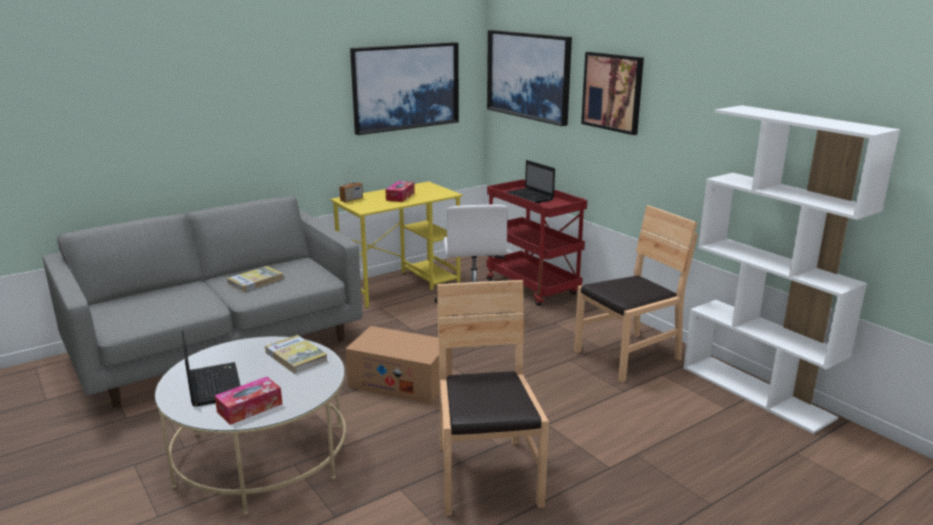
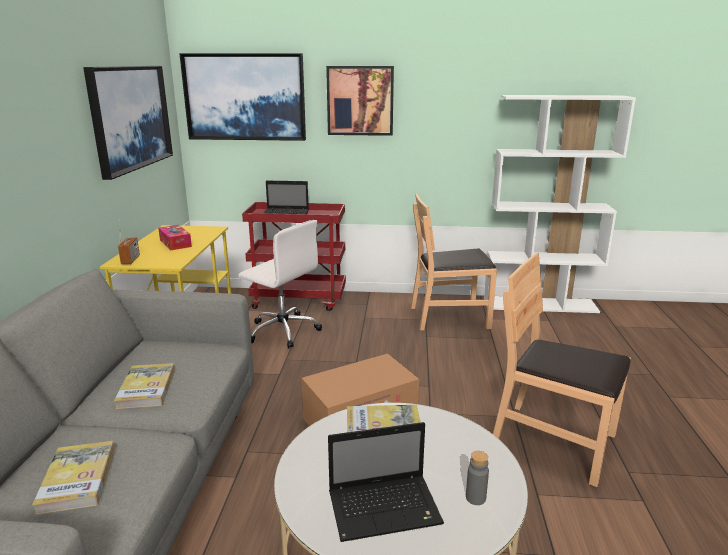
camera: 50 degrees left, 0 degrees up
(161, 304) = (78, 479): none -> book
(213, 384) = (386, 508): laptop -> laptop turned 150 degrees clockwise
(250, 408) = (475, 498): tissue box -> grey bottle
(628, 356) = (449, 317): brown chair -> brown chair turned 105 degrees counterclockwise

